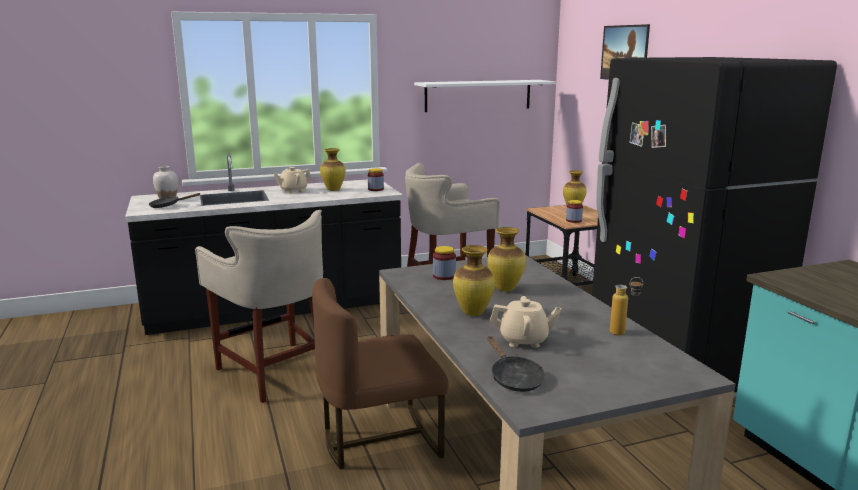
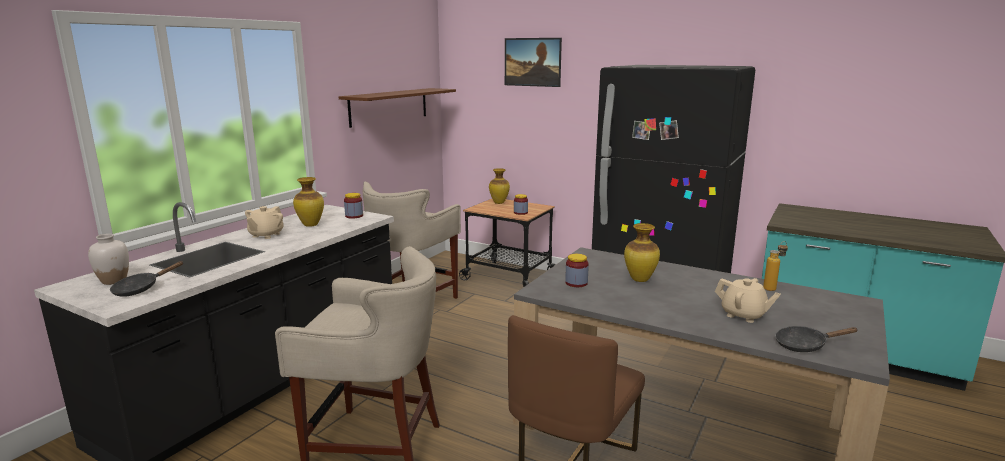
camera: 40 degrees left, 0 degrees up
(474, 313) = (668, 306): vase -> none
(478, 95) = (389, 106): white shelf -> brown shelf
(514, 378) = (804, 345): black frying pan -> black frying pan turned 150 degrees clockwise
(524, 340) = (743, 315): beige teapot -> beige teapot turned 75 degrees clockwise

